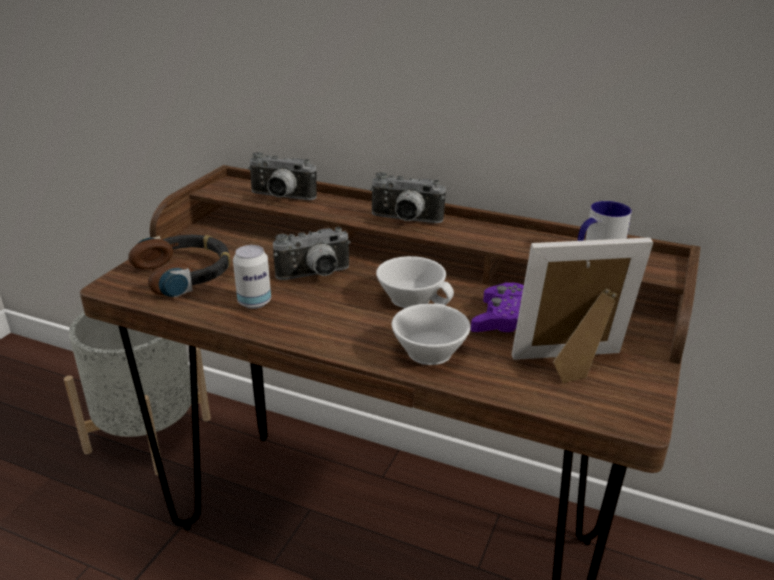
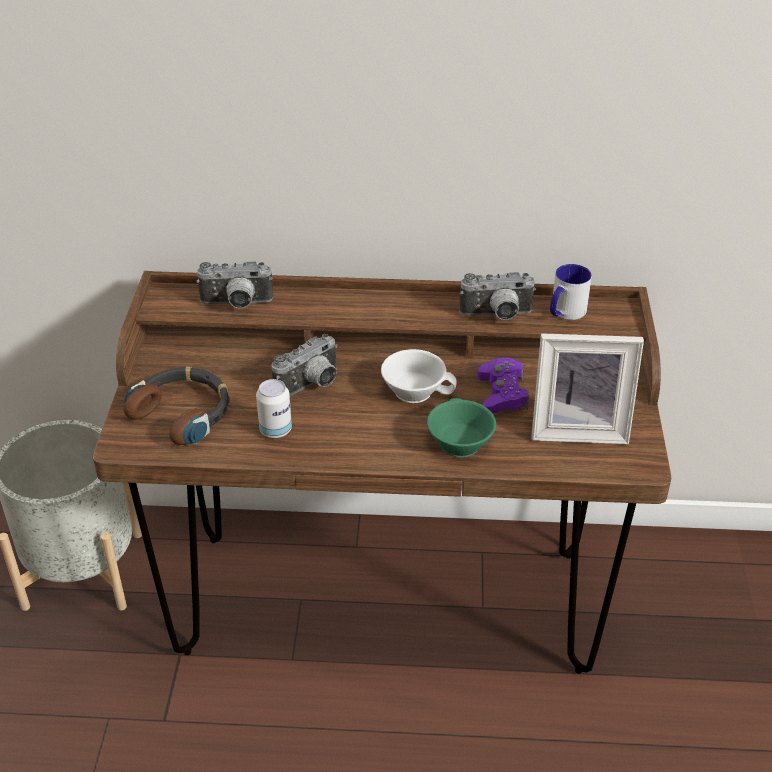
camera: 20 degrees left, 10 degrees up
(405, 221) = (377, 309): camera -> camera (497, 316)
(427, 350) = (457, 442): white cup -> green cup
(572, 366) = (578, 428): picture frame -> picture frame turned 150 degrees counterclockwise

